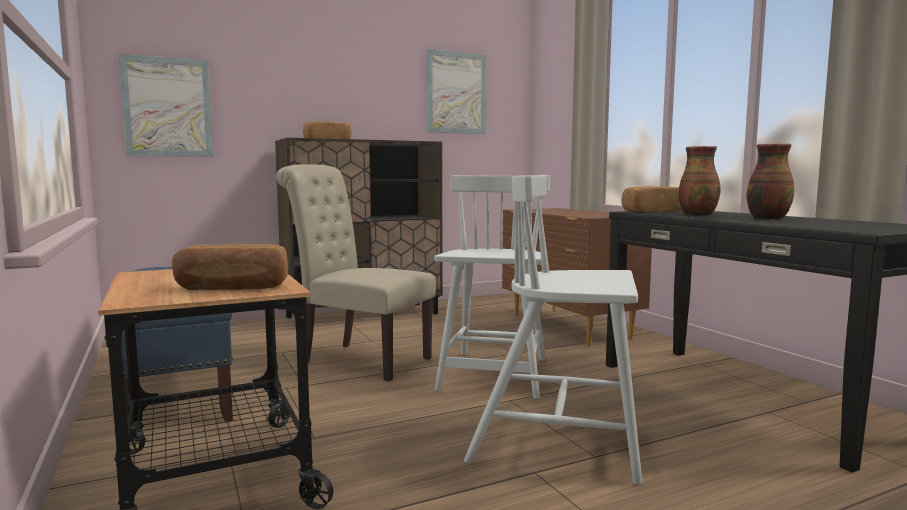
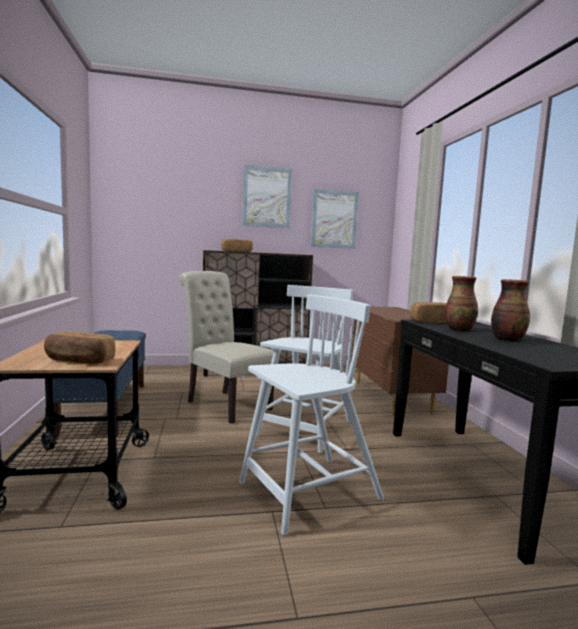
camera: 15 degrees right, 0 degrees up
(167, 107) = (138, 228): picture -> picture (267, 197)
(559, 444) = (307, 492): white chair -> white chair turned 120 degrees clockwise

